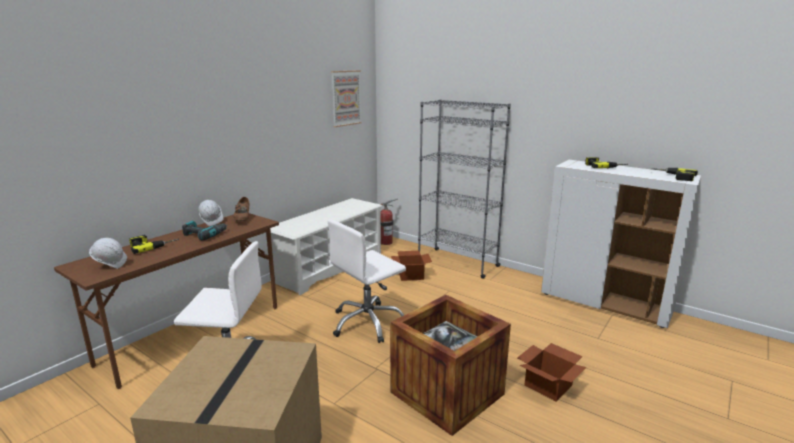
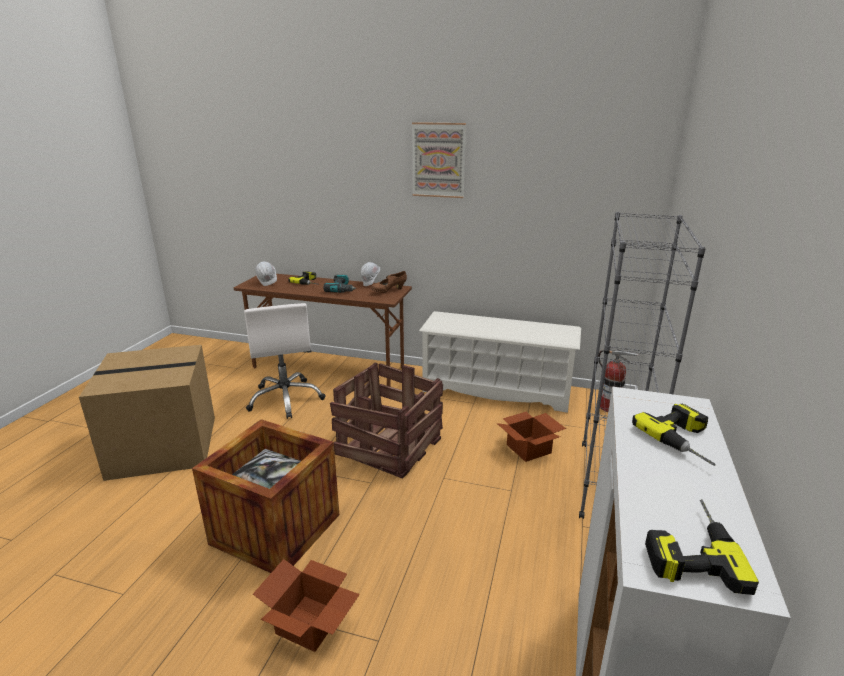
camera: 70 degrees right, 5 degrees up
(346, 98) = (596, 189): picture -> picture (438, 160)
(367, 323) = (390, 445): white office chair -> crate

